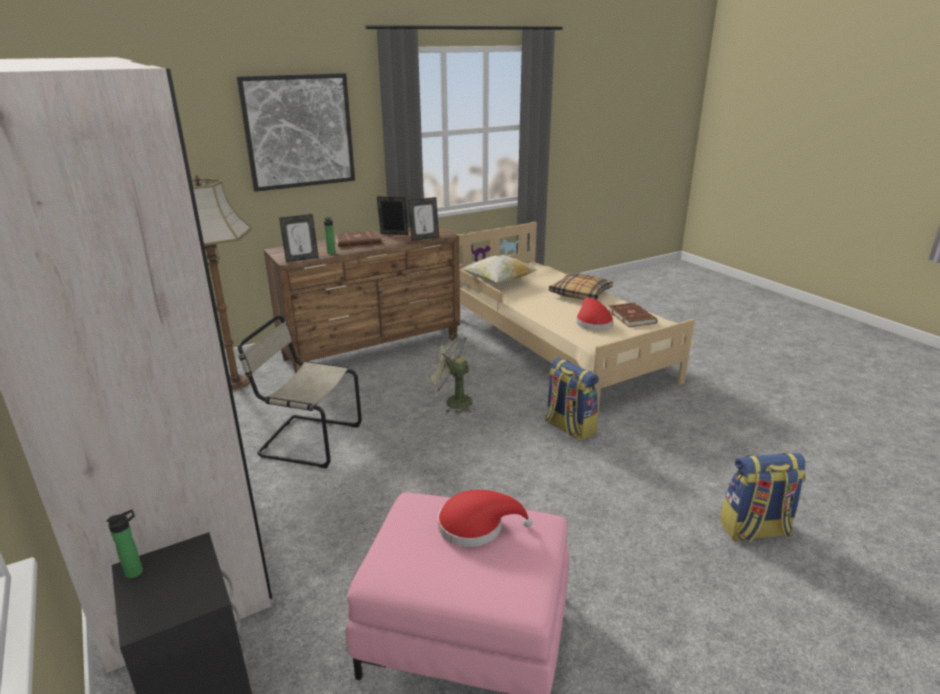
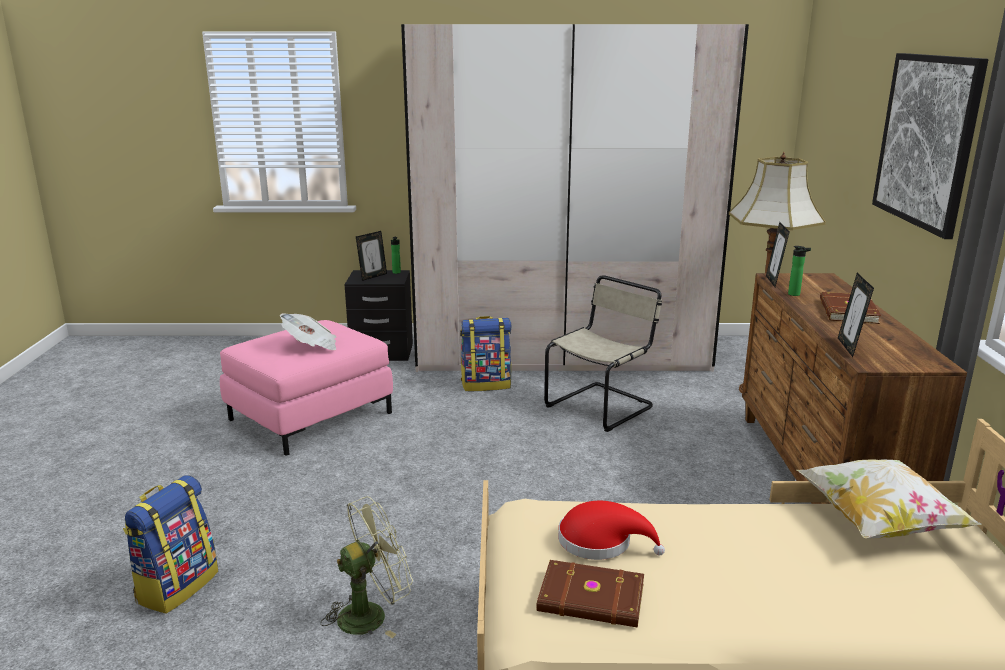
camera: 120 degrees right, 5 degrees down
(393, 235) = (881, 334): picture frame -> picture frame (372, 276)
(453, 402) = (615, 495): green fan -> green fan (371, 614)
(476, 526) = (311, 346): red hat -> newspaper
(569, 428) = (476, 554): backpack -> backpack (486, 384)
(580, 294) = (760, 593): pillow -> none

